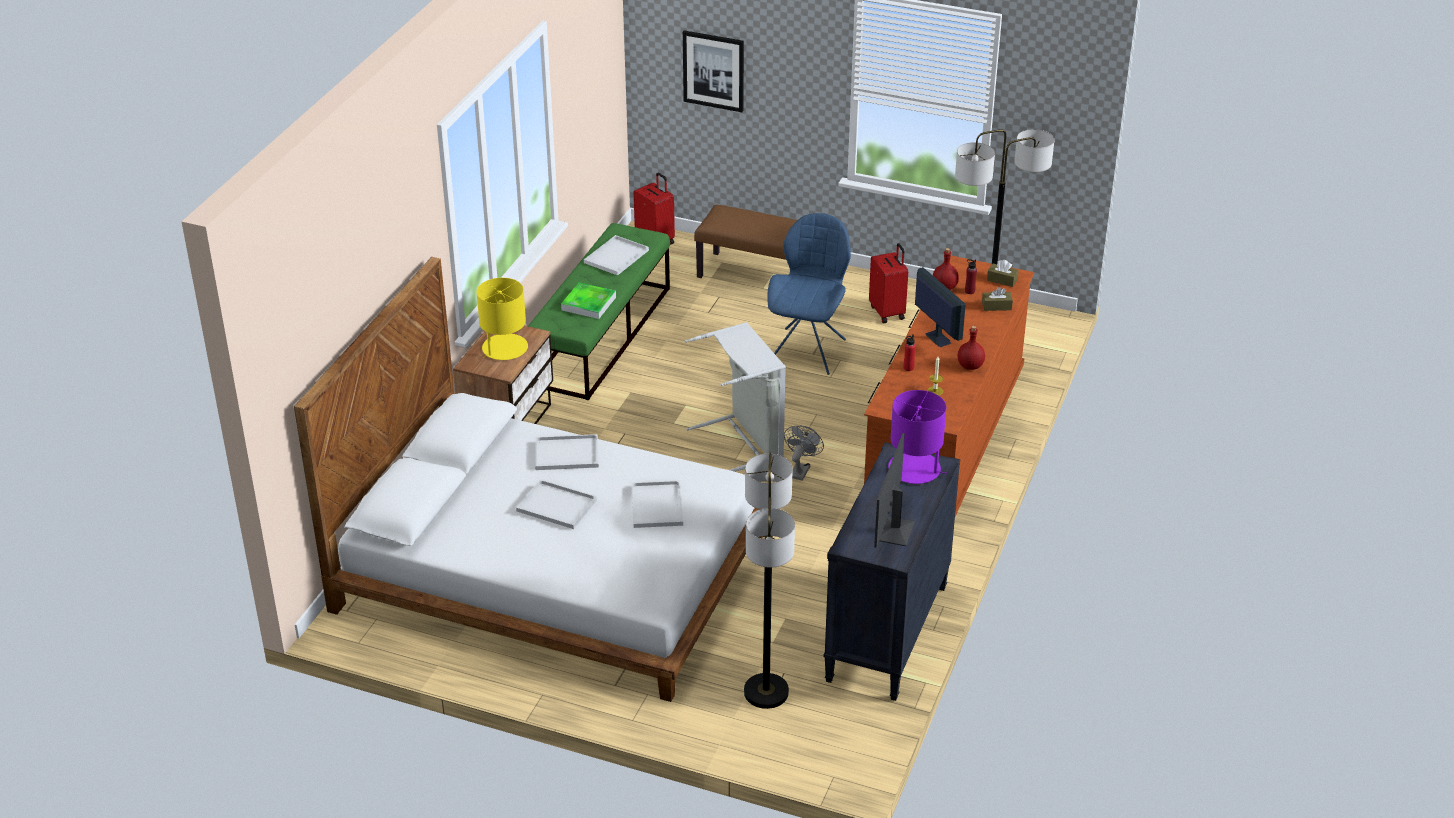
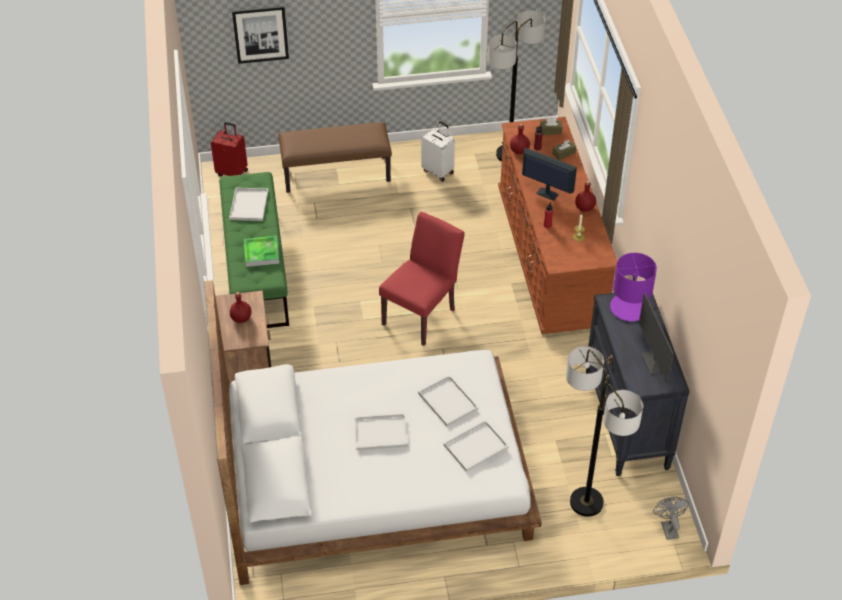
camera: 30 degrees left, 10 degrees up
(504, 348) = (241, 319): yellow table lamp -> red bottle
(565, 454) = (351, 387): white tray -> white tray (475, 447)
(744, 441) = (422, 313): grey laundry basket -> red chair
(800, 469) = (477, 320): grey fan -> grey fan (668, 527)
(808, 349) = (408, 222): blue chair -> none
(888, 312) = (438, 171): red suitcase -> white suitcase

